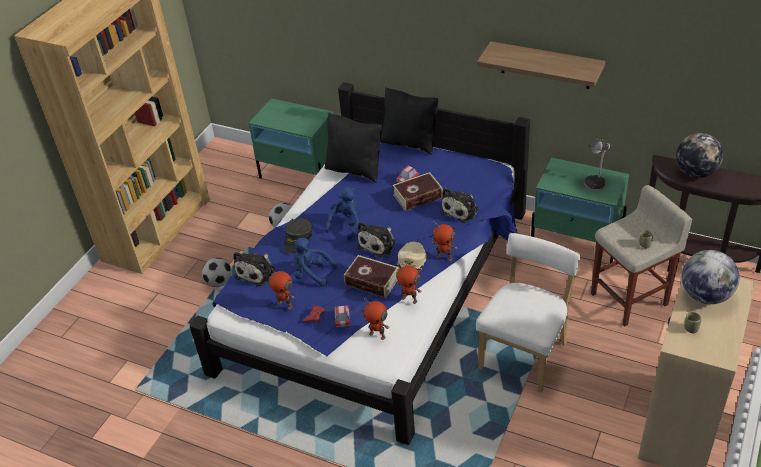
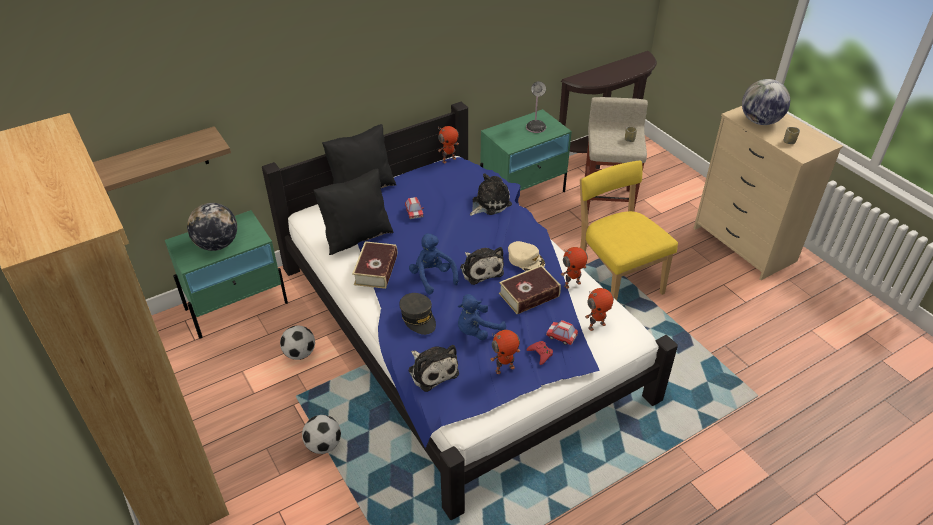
camera: 60 degrees left, 0 degrees up
(418, 196) = (445, 217): book -> book (376, 270)
(444, 257) = (538, 240): toy robot -> toy robot (448, 159)
(461, 210) = (489, 203): plush toy -> plush toy turned 105 degrees counterclockwise
(525, 353) = (616, 280): white chair -> yellow chair
(545, 65) = (468, 39): shelf -> shelf (152, 162)
(695, 172) = (601, 74): globe -> globe (217, 244)

